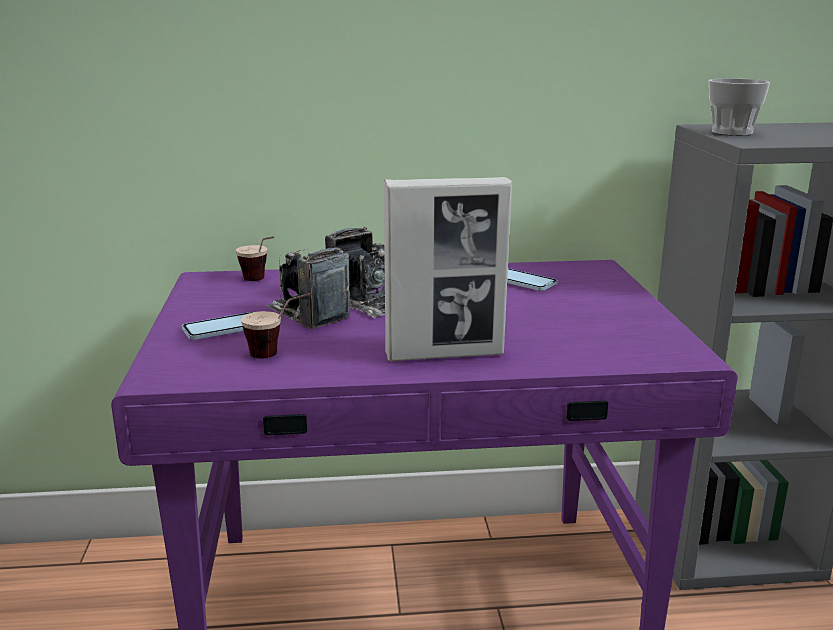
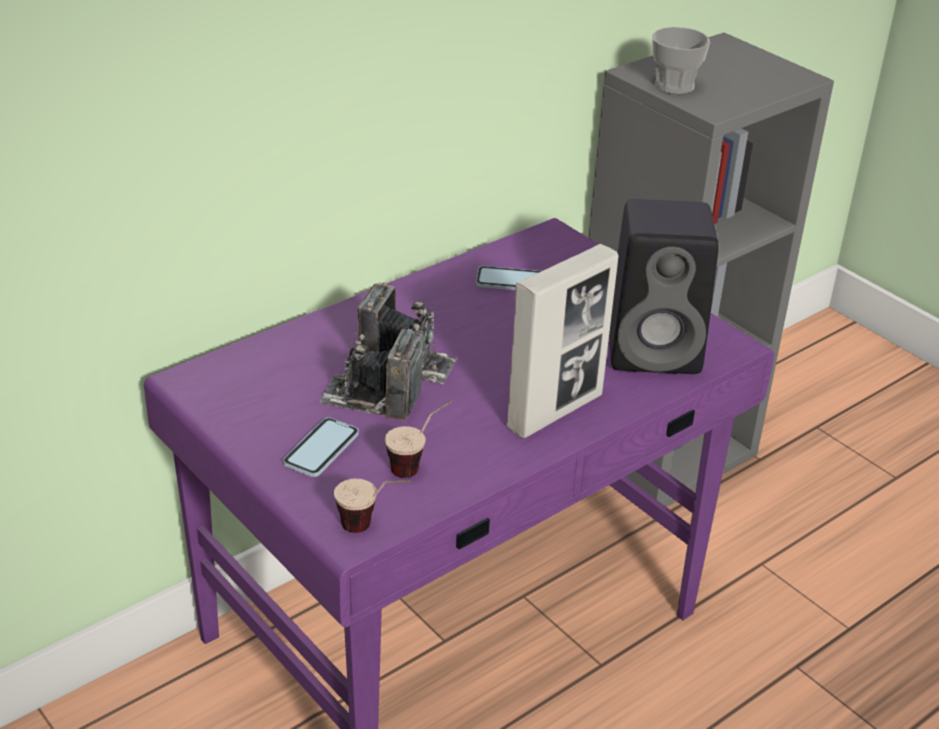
camera: 35 degrees left, 15 degrees up
(260, 281) = (259, 365): cup -> cup (372, 527)
(602, 342) = (657, 349): none -> black speaker

